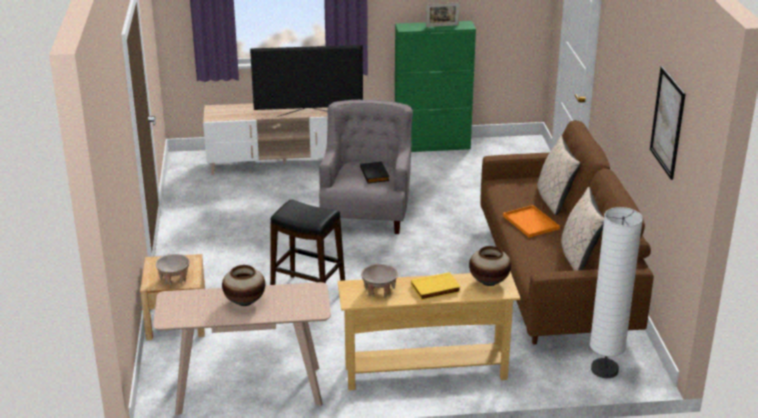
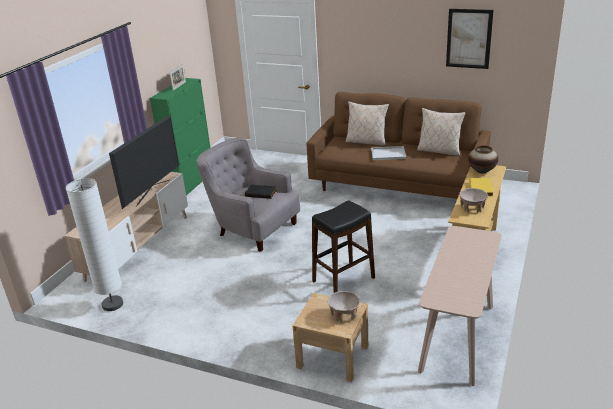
camera: 60 degrees left, 0 degrees up
(244, 301) = (459, 264): vase -> none
(531, 222) = (389, 154): orange tray -> white tray
(604, 370) = (501, 196): white floor lamp -> white floor lamp (112, 304)

